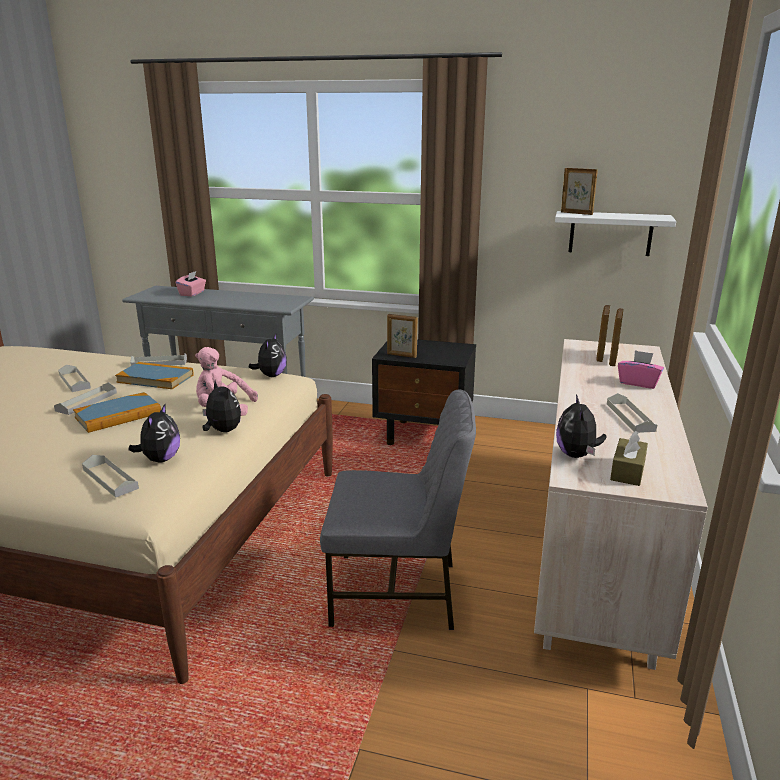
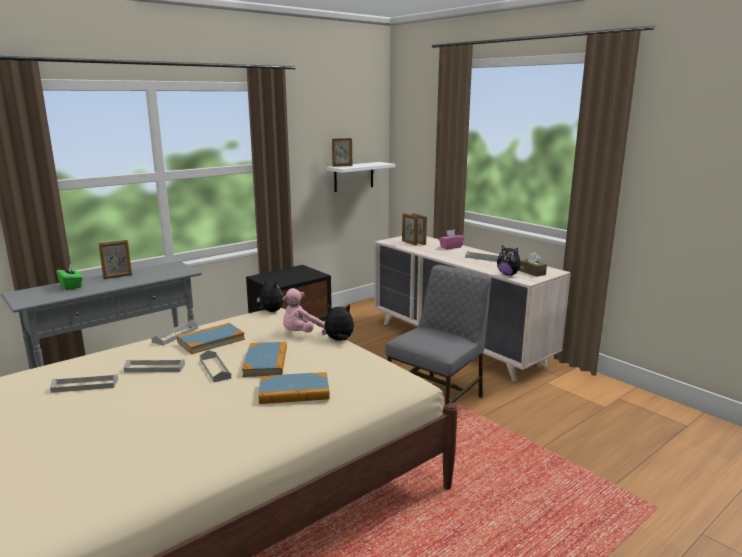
camera: 55 degrees left, 5 degrees down
(50, 450) = (294, 391): none -> book
(110, 479) = (371, 378): grey tray -> grey tray (85, 386)
(160, 459) = (360, 361): plush toy -> none
(192, 293) = (71, 286): pink tissue box -> green tissue box
(401, 355) = (284, 282): picture frame -> picture frame (118, 276)

